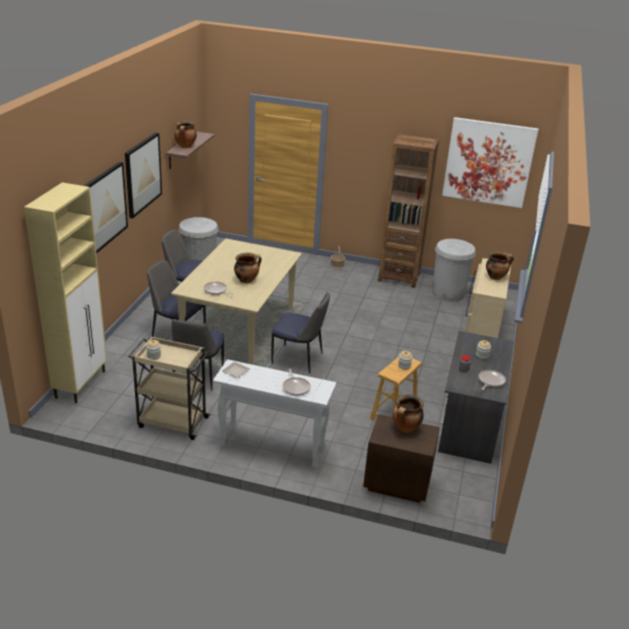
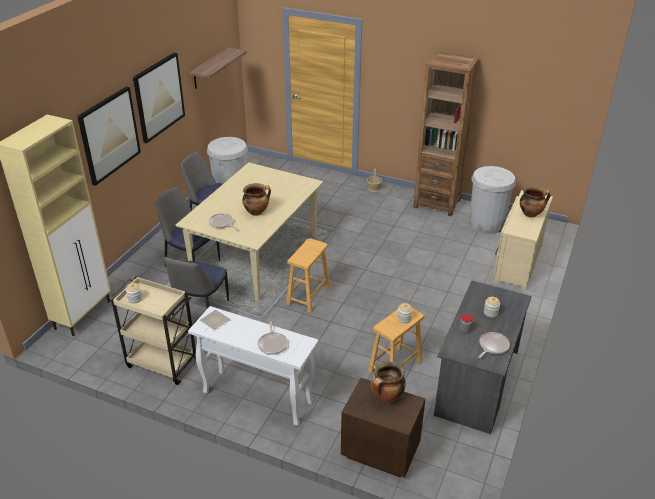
camera: 10 degrees right, 5 degrees up
(185, 146) = (211, 65): cooking pot -> none
(298, 359) = (308, 296): chair -> brown stool
(488, 162) = (533, 84): picture -> none

